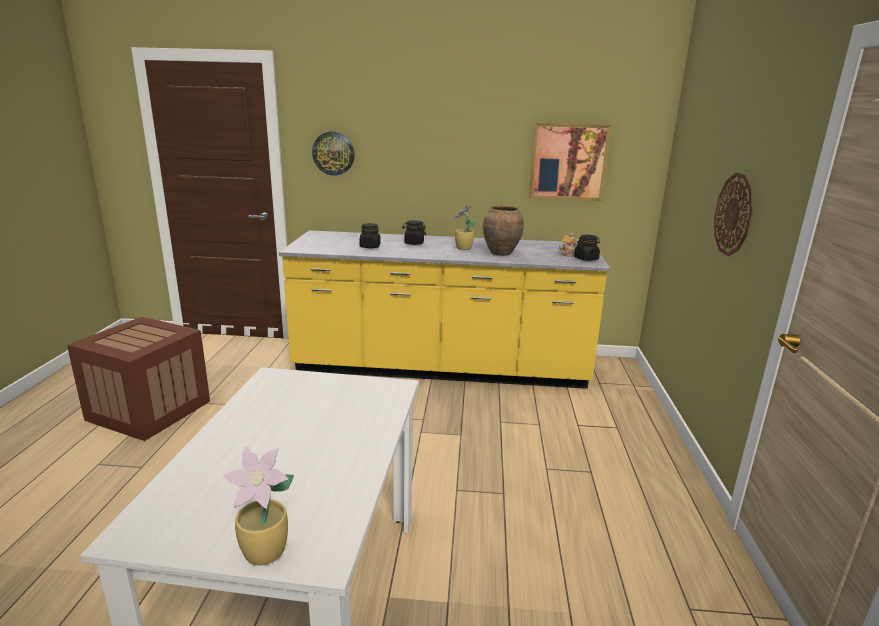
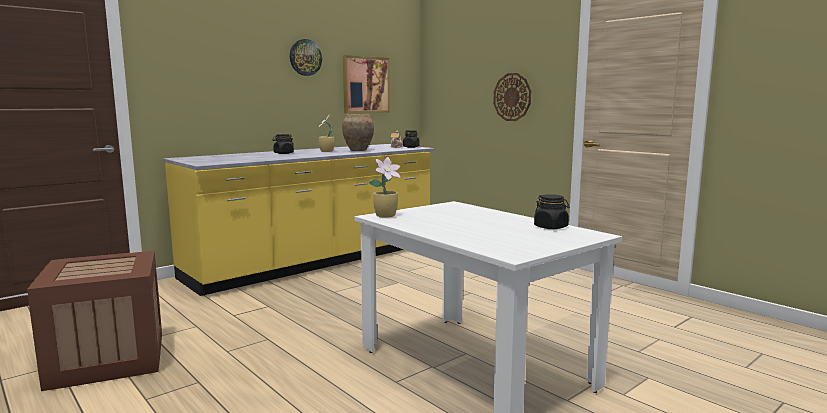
camera: 45 degrees left, 10 degrees down
(266, 553) = (575, 240): potted plant -> potted plant (386, 215)
(333, 153) = (183, 80): wall clock -> wall clock (305, 57)
(370, 247) = (259, 157): black jar -> black jar (551, 227)

